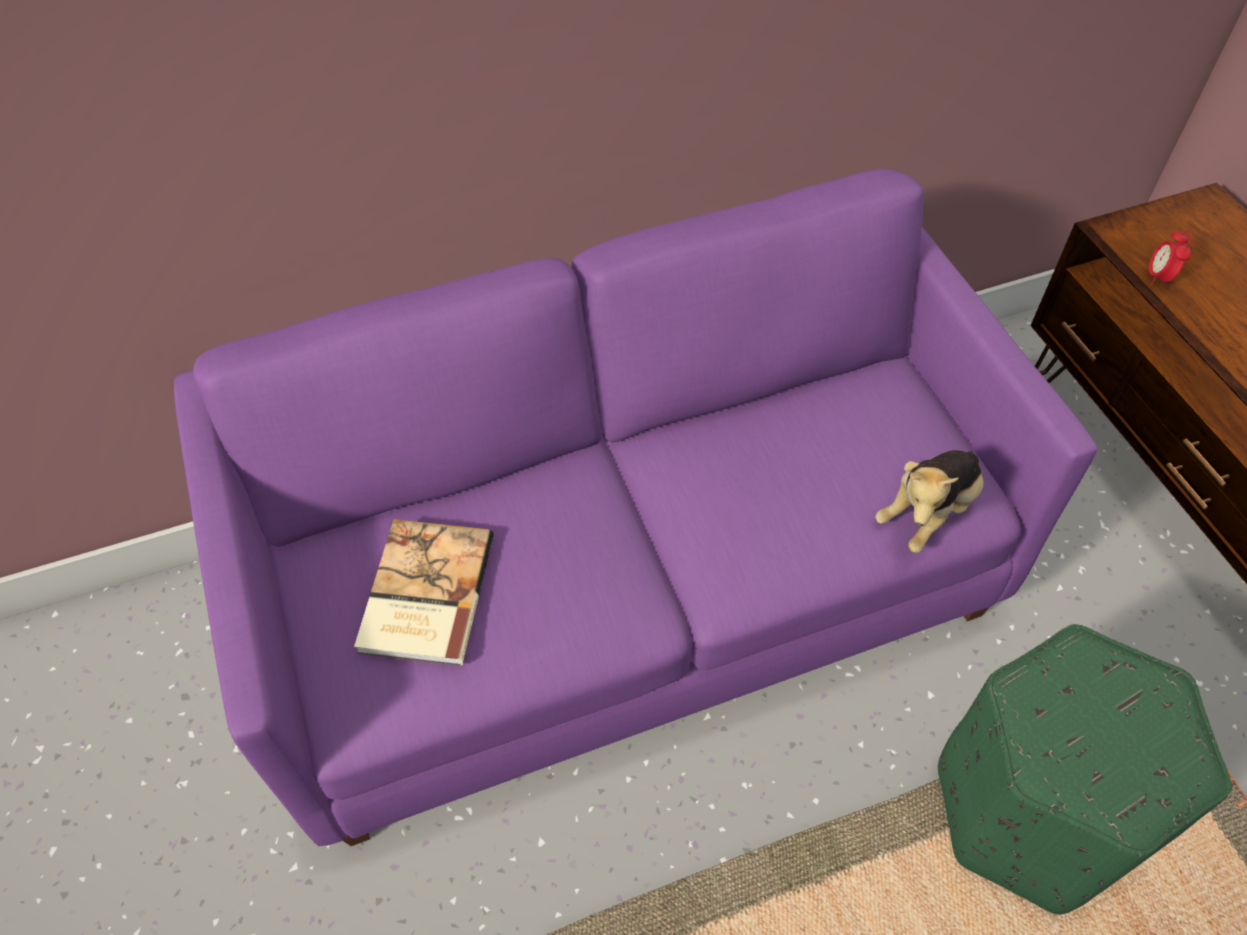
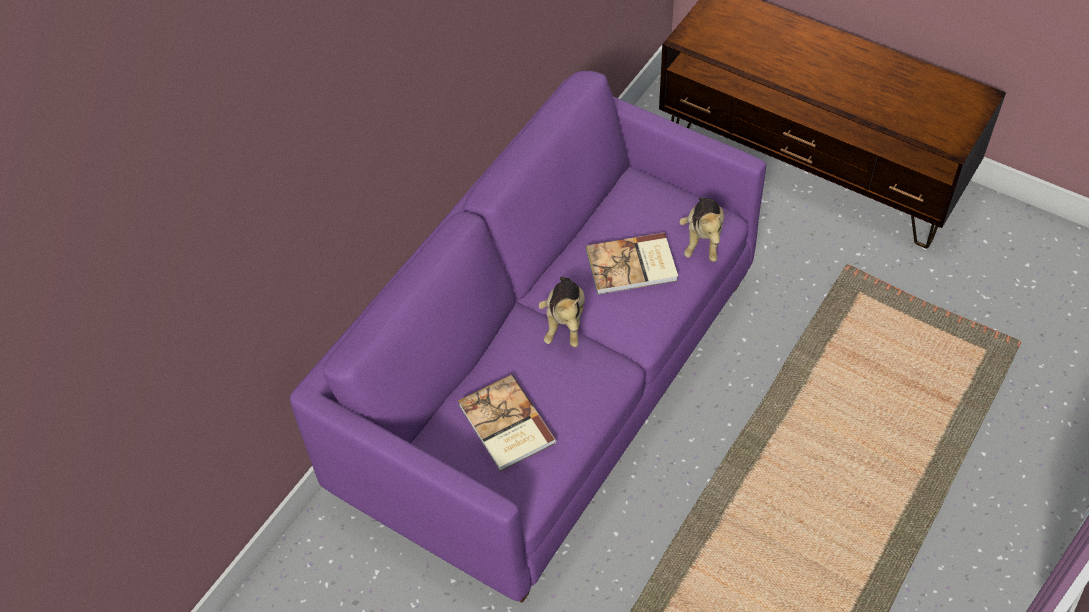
camera: 35 degrees left, 0 degrees up
(631, 506) = (564, 322): none -> plush toy
(788, 487) = (632, 266): none -> book
(1034, 811) = (828, 362): green ottoman -> none
(1158, 277) = (723, 54): alarm clock -> none

